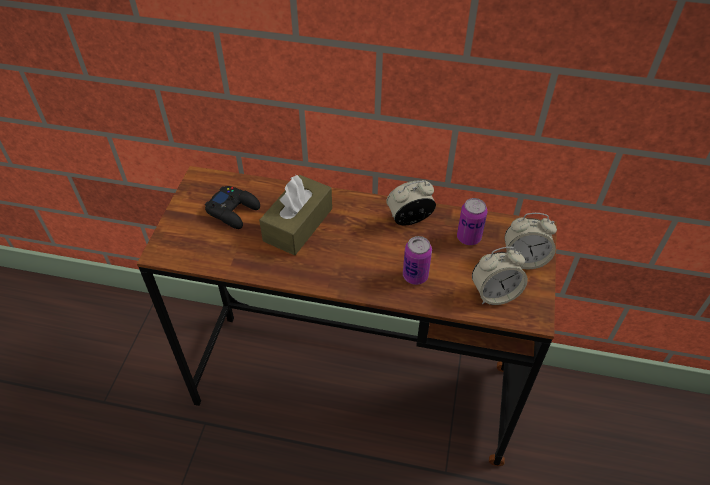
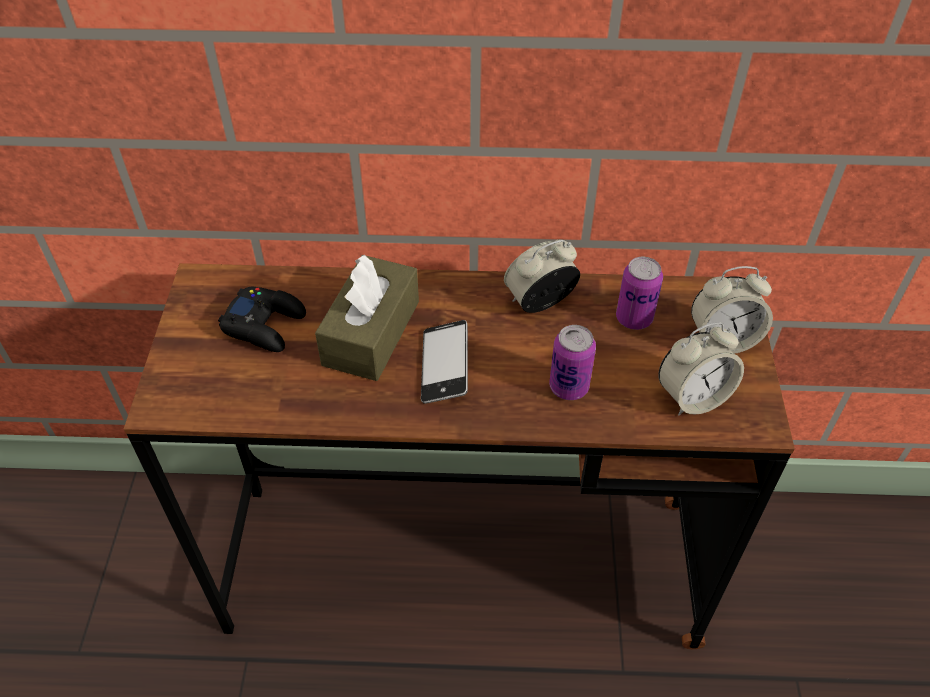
camera: 10 degrees left, 0 degrees up
(339, 252) = (444, 367): none -> phone

